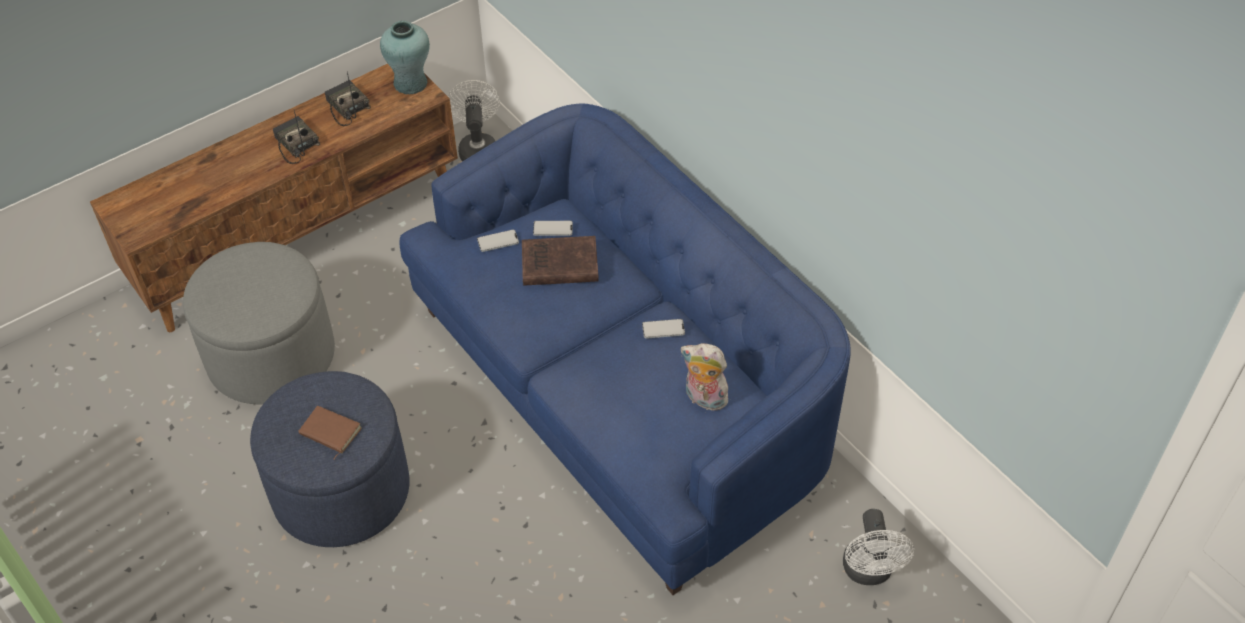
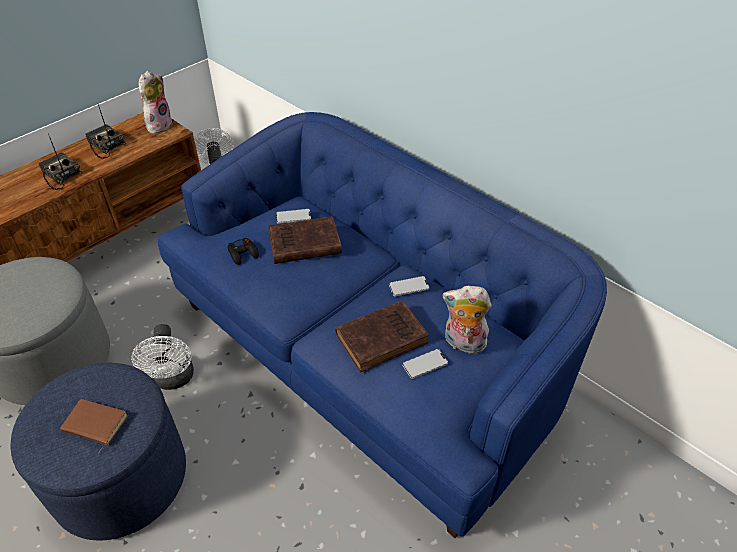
camera: 10 degrees left, 5 degrees down
(410, 83) = (159, 125): turquoise vase -> plush toy
(491, 269) = (243, 254): none -> black game controller
(498, 241) = (246, 231): phone -> phone (425, 364)
(622, 382) = (383, 338): none -> brown book
(869, 572) = (625, 486): white fan -> white fan (174, 380)

